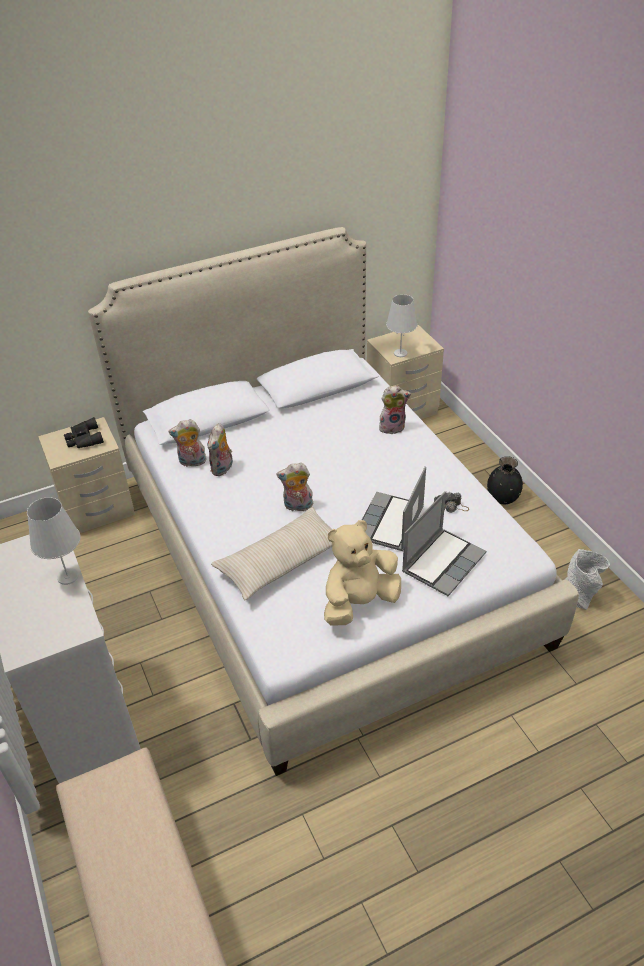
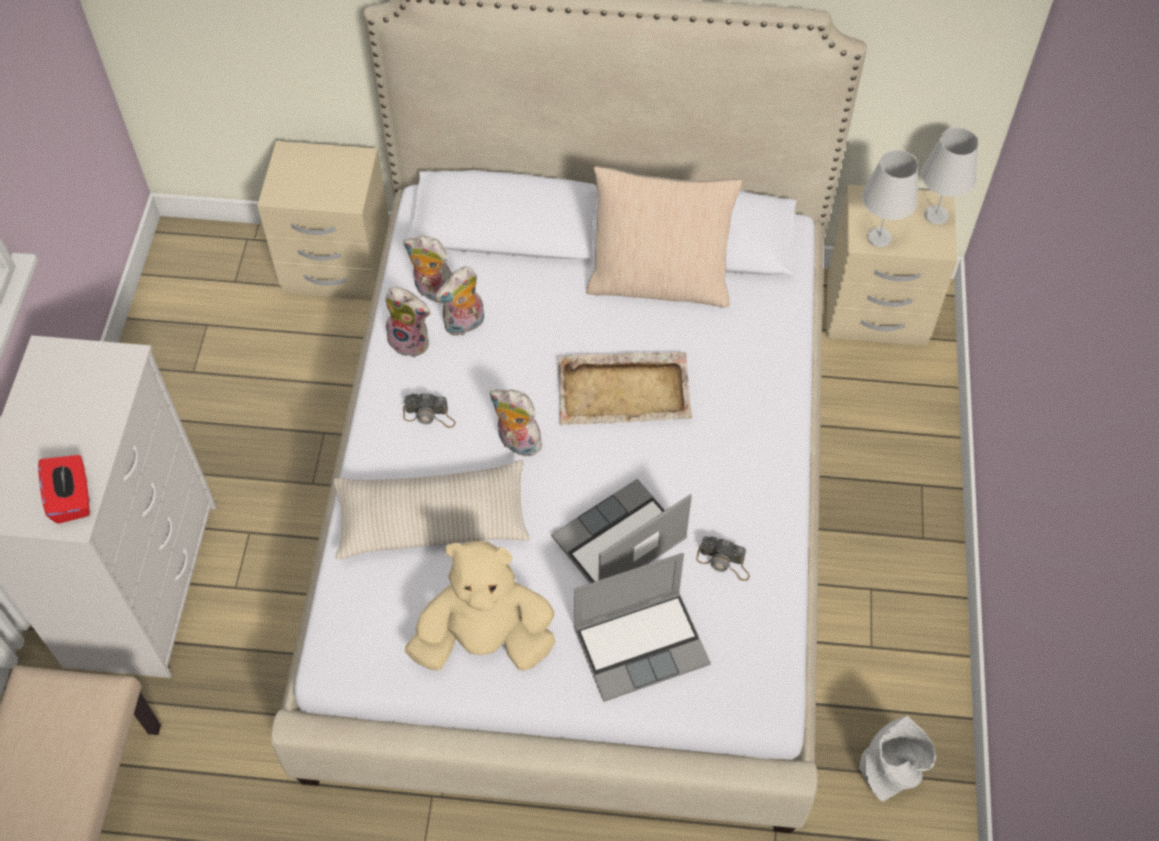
camera: 30 degrees right, 15 degrees up
(67, 576) = (103, 432): white table lamp -> white table lamp (936, 215)
(74, 618) = (72, 498): none -> red tissue box
(83, 439) = (327, 175): black binoculars -> none
(238, 516) = (429, 416): none -> camera
(311, 409) = (659, 281): none -> beige pillow
(335, 460) = (625, 391): none -> beige tray
(392, 426) = (752, 375): plush toy -> plush toy (411, 341)
(502, 498) = (909, 550): black vase -> none

